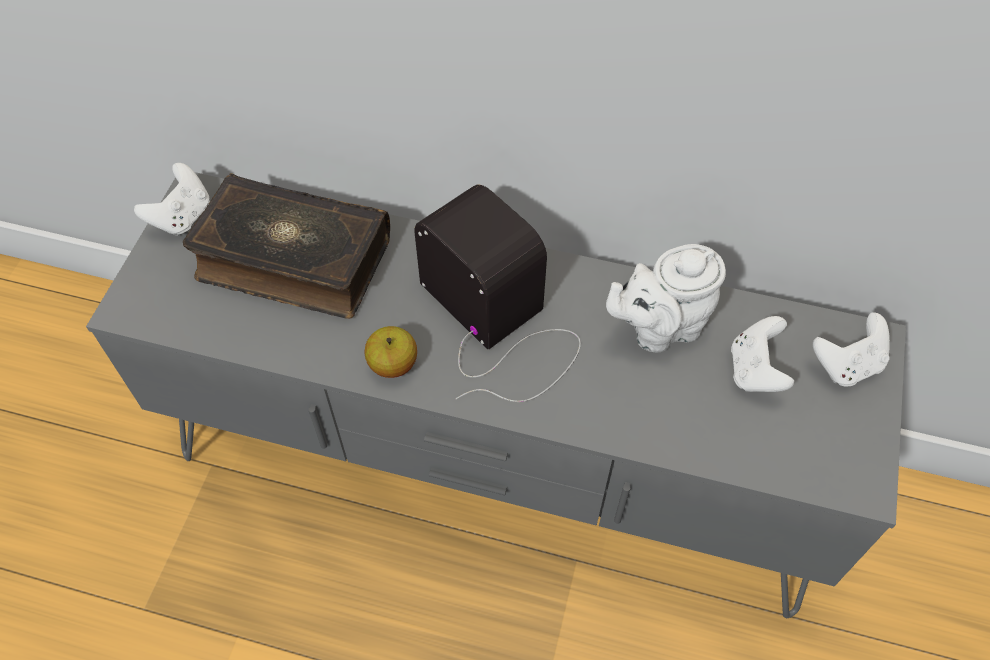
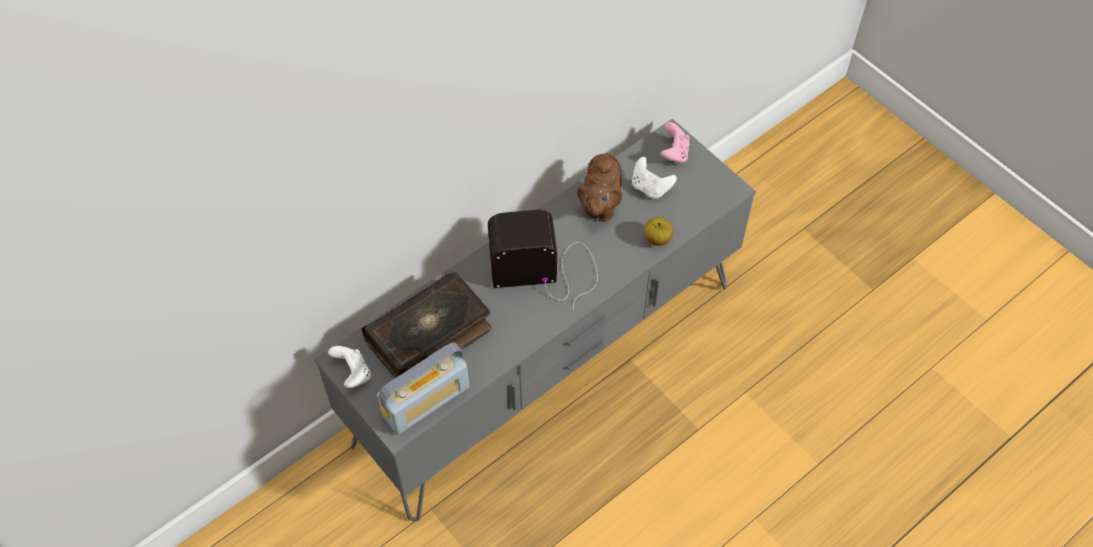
camera: 55 degrees left, 0 degrees up
(188, 315) = (426, 401): none -> radio
(393, 364) = (532, 326): apple -> apple (657, 239)
(659, 327) = (599, 208): white teapot -> brown teapot
(847, 365) = (674, 153): white game controller -> pink game controller

